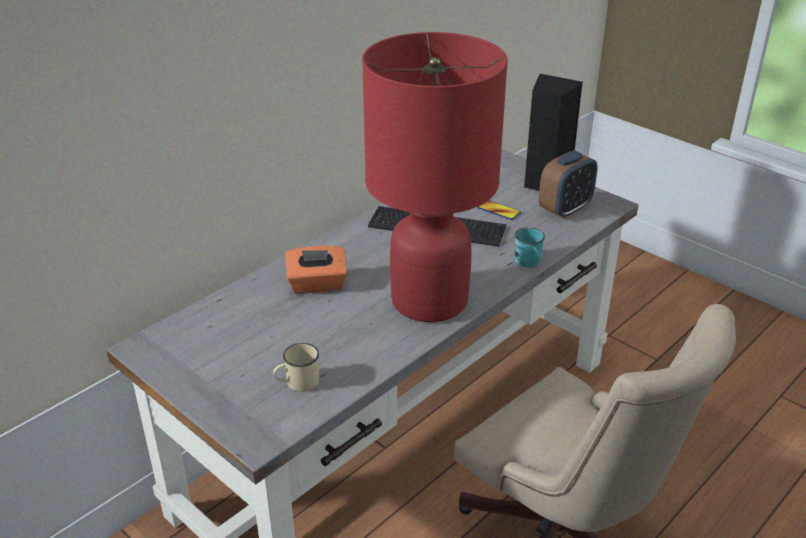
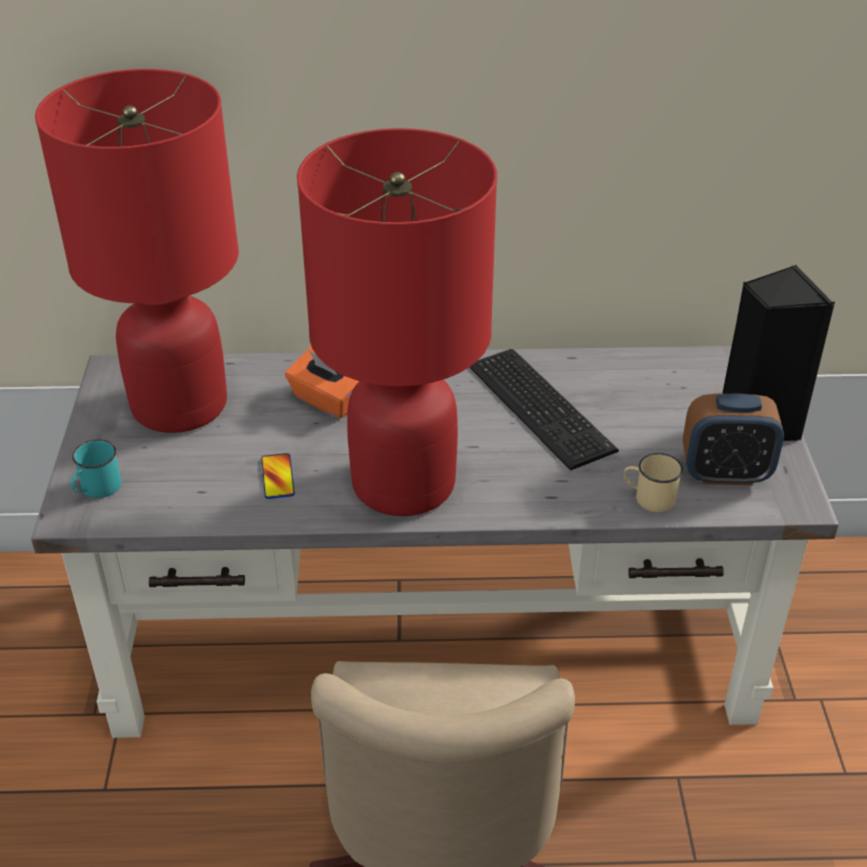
camera: 45 degrees right, 5 degrees up
(225, 339) = (180, 404): none -> red table lamp
(297, 383) = (172, 484): beige mug -> beige mug (648, 498)
(499, 211) = (639, 429): phone -> phone (277, 477)
(529, 262) = (573, 510): turquoise mug -> turquoise mug (96, 489)

